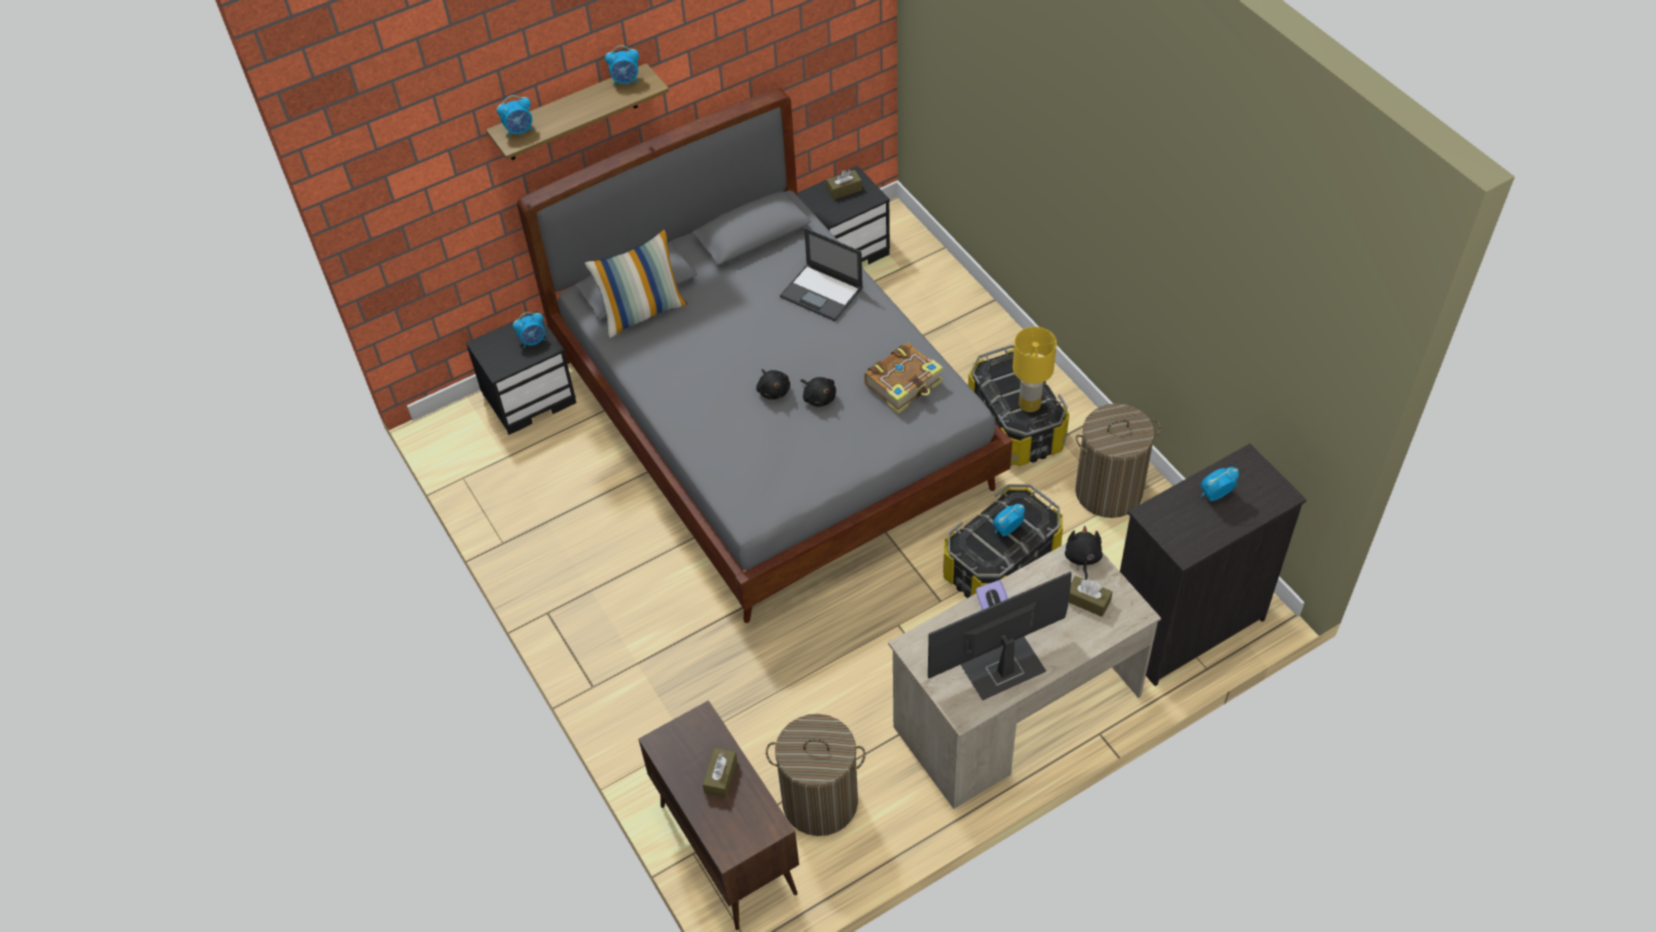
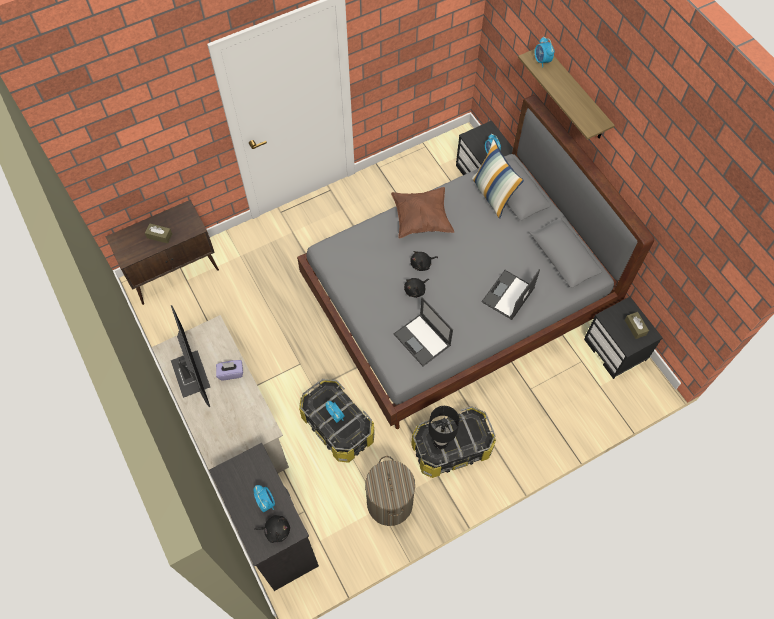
camera: 90 degrees right, 10 degrees up
(626, 81) = (594, 114): alarm clock -> none
(688, 396) = (421, 219): none -> brown pillow
(819, 801) = (193, 317): laundry basket -> none
(904, 384) = (422, 340): book -> laptop
(1029, 404) = (441, 441): yellow table lamp -> black table lamp
(1082, 558) = (262, 430): black plush toy -> black plush toy (275, 530)
(1087, 601) = (229, 429): brown tissue box -> none

